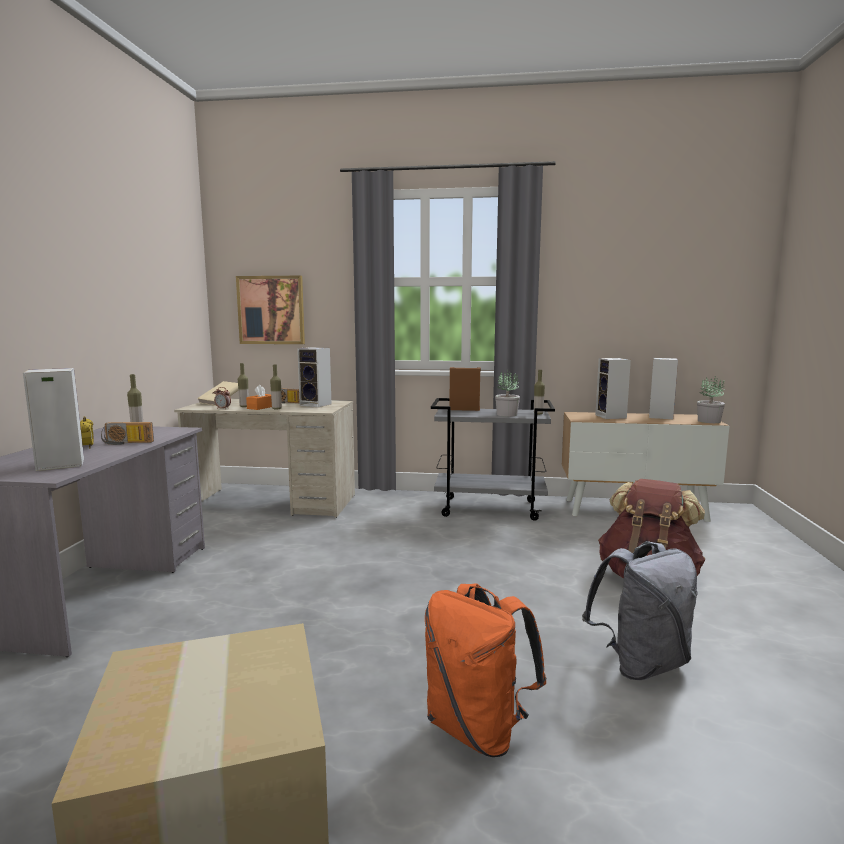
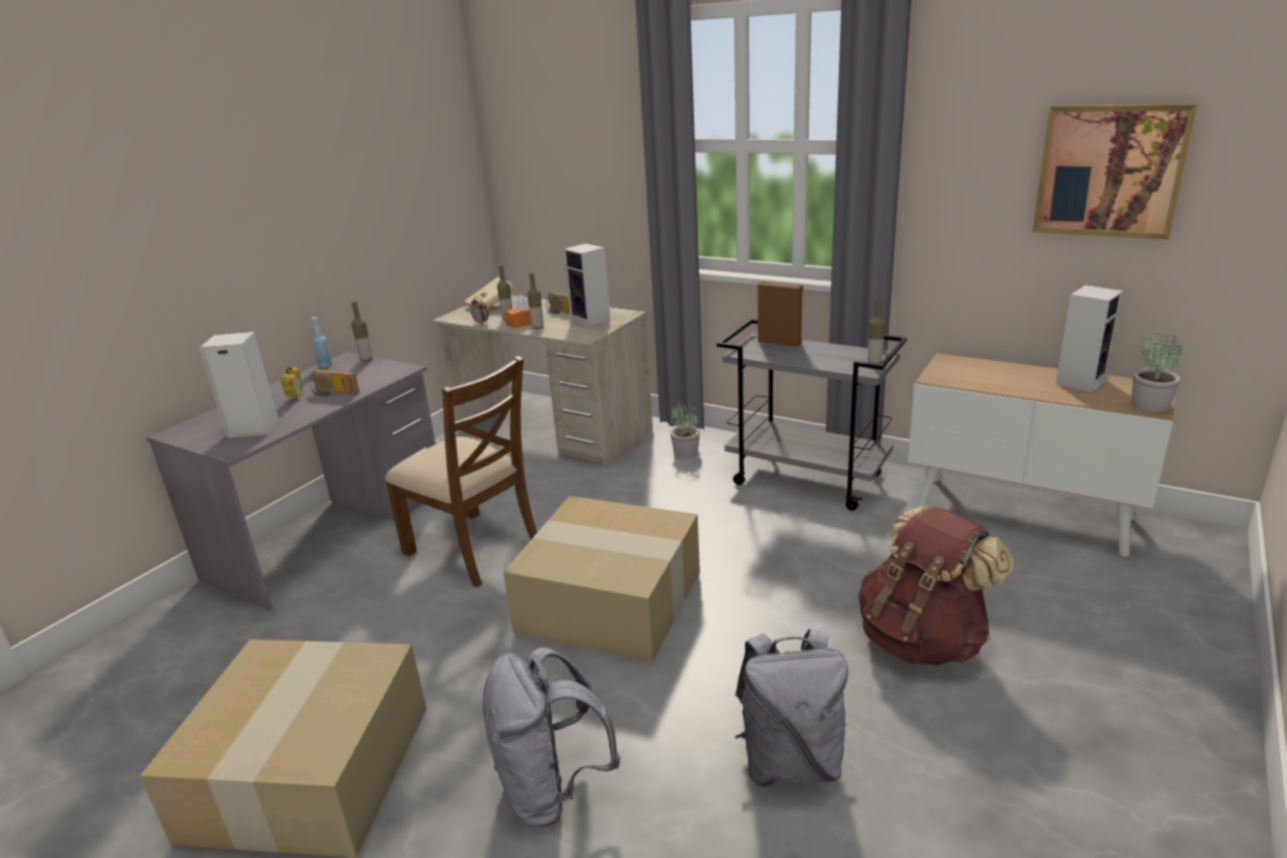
camera: 25 degrees right, 15 degrees up
(97, 431) = (325, 365): none -> blue bottle
(262, 579) = (474, 548): none -> brown chair
(271, 310) = (554, 180): picture -> picture (1110, 171)
(413, 592) = (613, 600): none -> cardboard box
(478, 729) = (552, 789): orange backpack -> grey backpack
(506, 414) = (825, 361): potted plant -> potted plant (685, 451)
(611, 417) = (995, 375): speaker -> none

